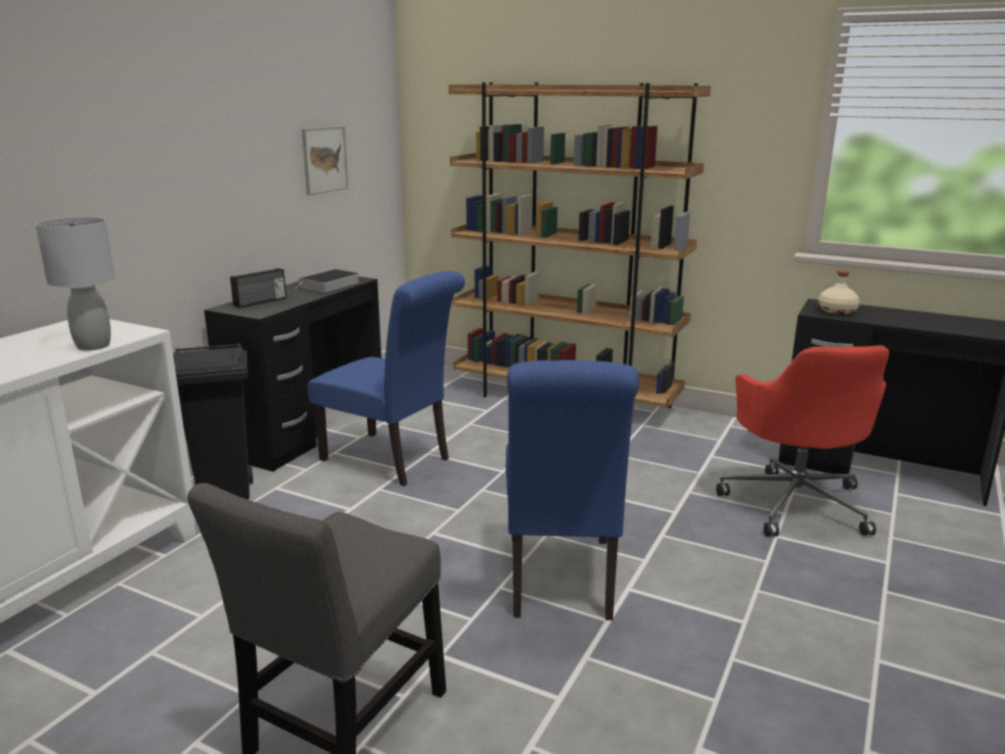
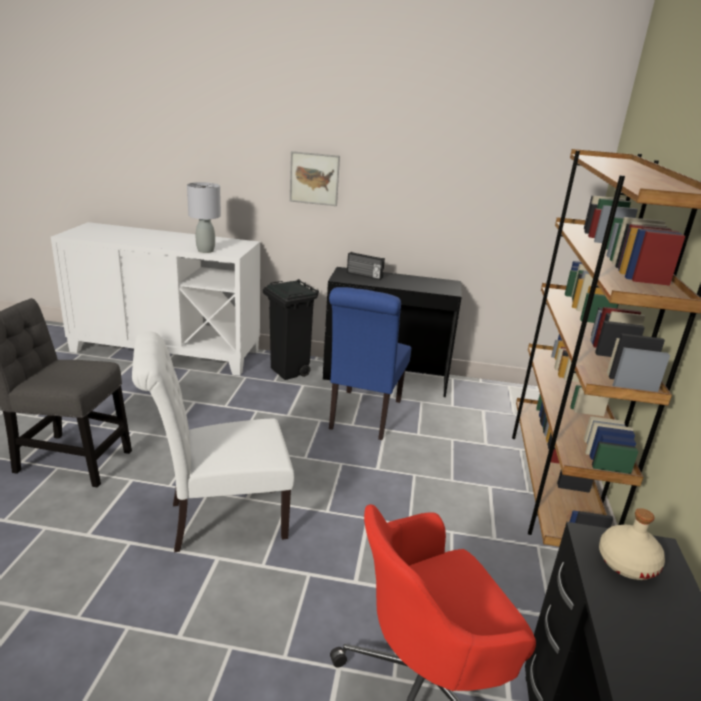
camera: 70 degrees right, 5 degrees up
(324, 159) = (487, 195): picture -> picture (314, 178)
(329, 285) = (425, 285): book -> none
(560, 582) = (219, 520): blue chair -> white chair

